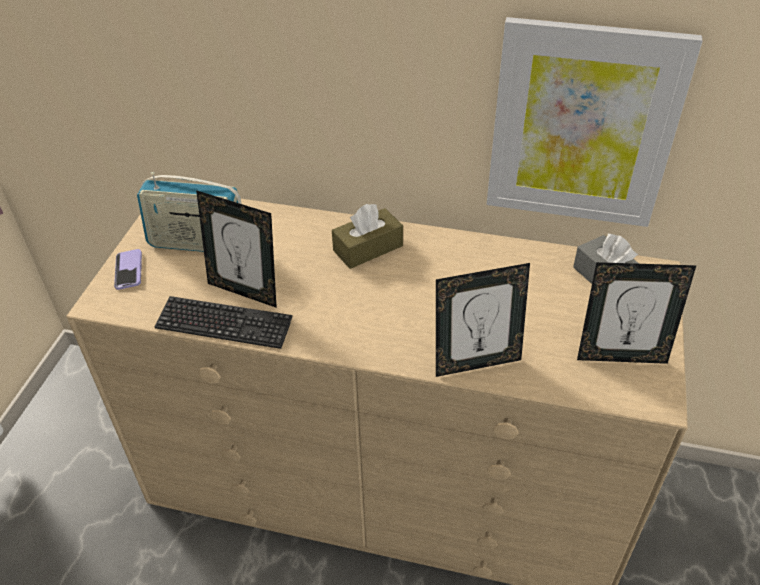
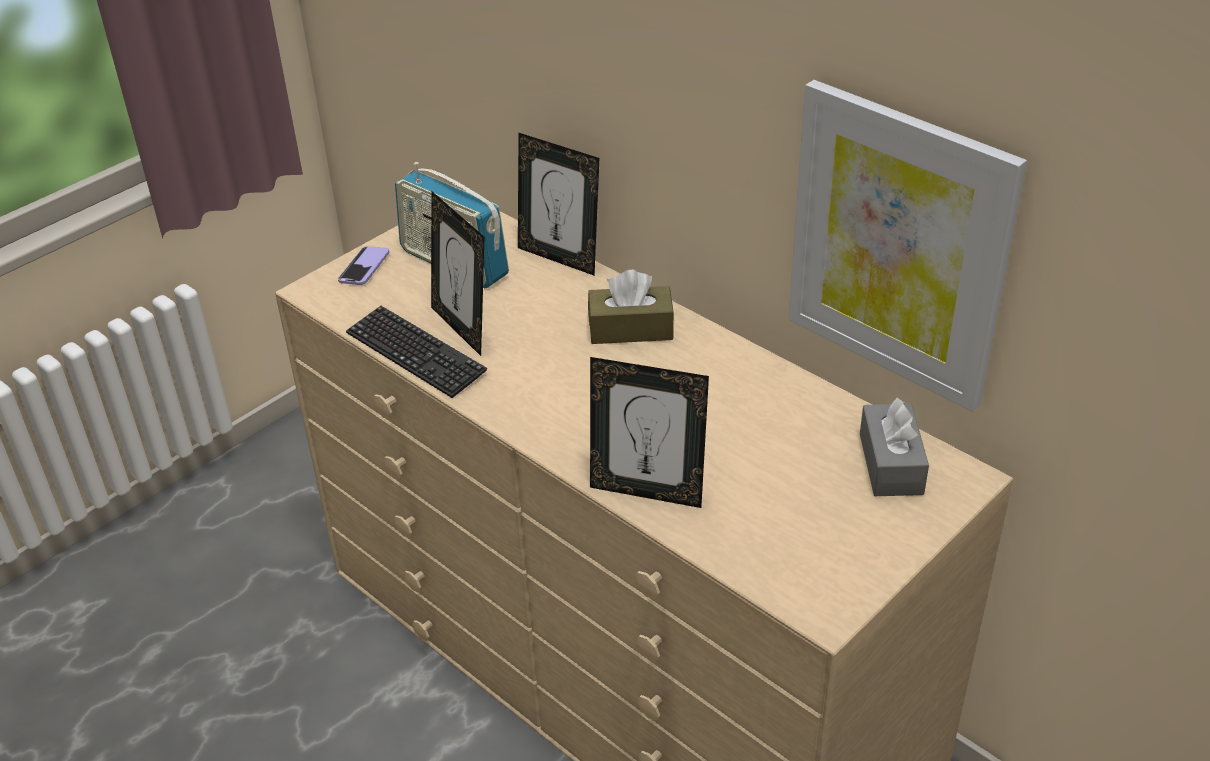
camera: 30 degrees right, 5 degrees down
(620, 356) = (825, 550): picture frame -> picture frame (560, 257)

